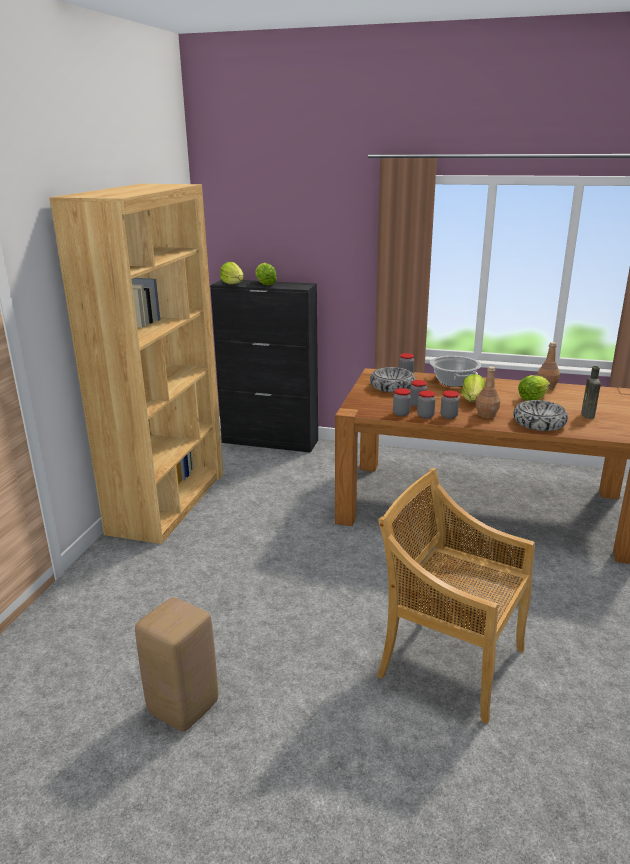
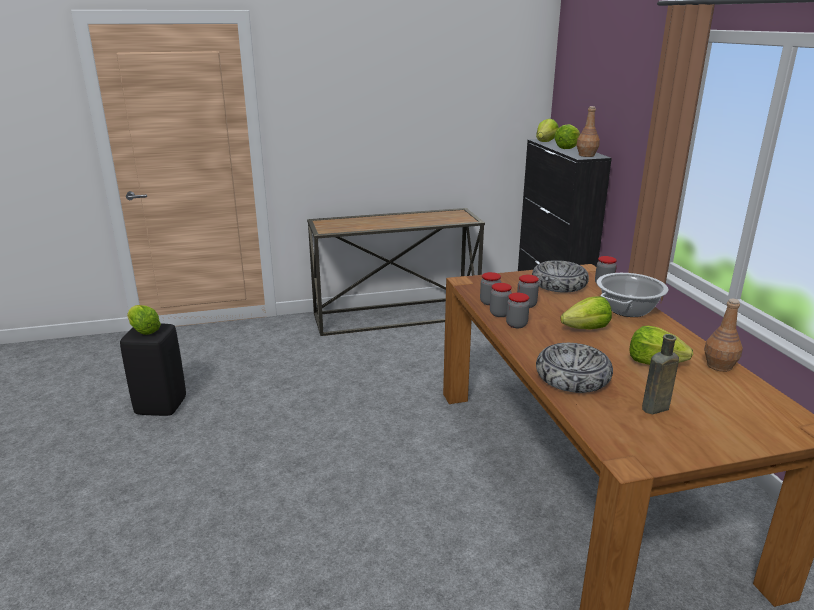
camera: 60 degrees right, 0 degrees up
(168, 502) = (396, 315): brown bookcase -> console table
(172, 619) = (143, 330): none -> lettuce
(183, 706) = (162, 406): beige stool -> black stool
(449, 661) = (275, 518): beige chair -> none
(486, 415) = (551, 343): brown bottle -> brown bottle (586, 155)

